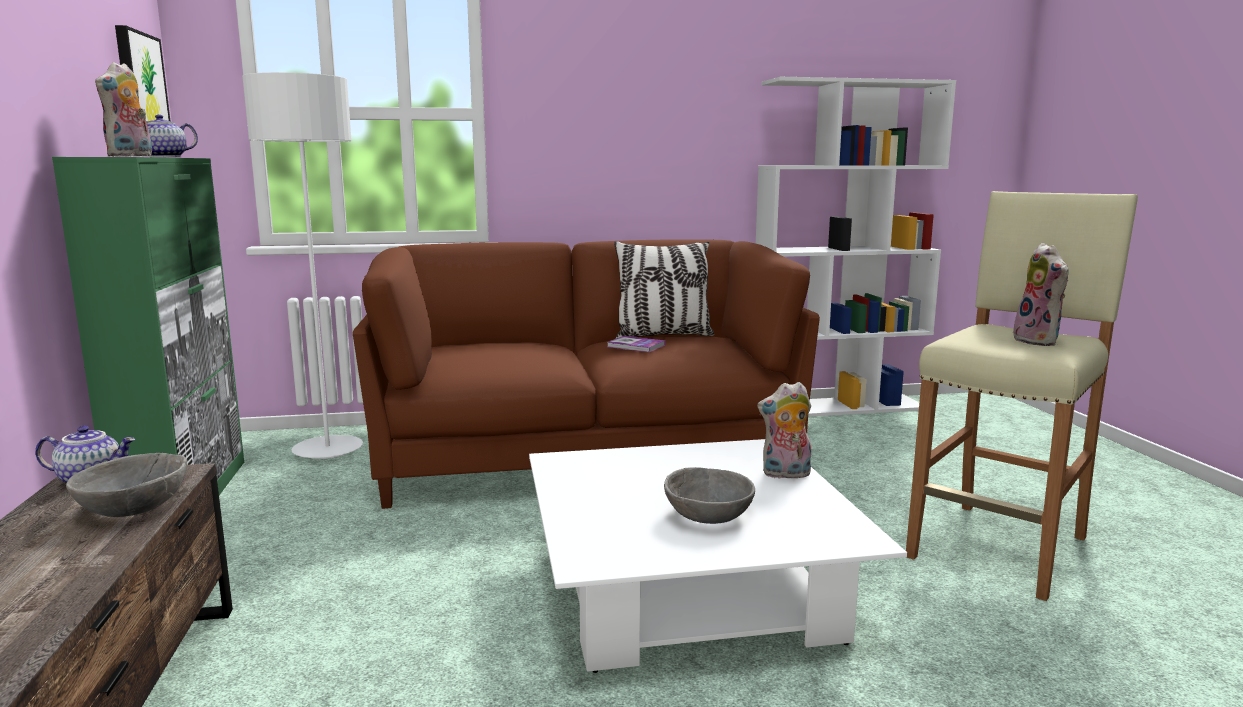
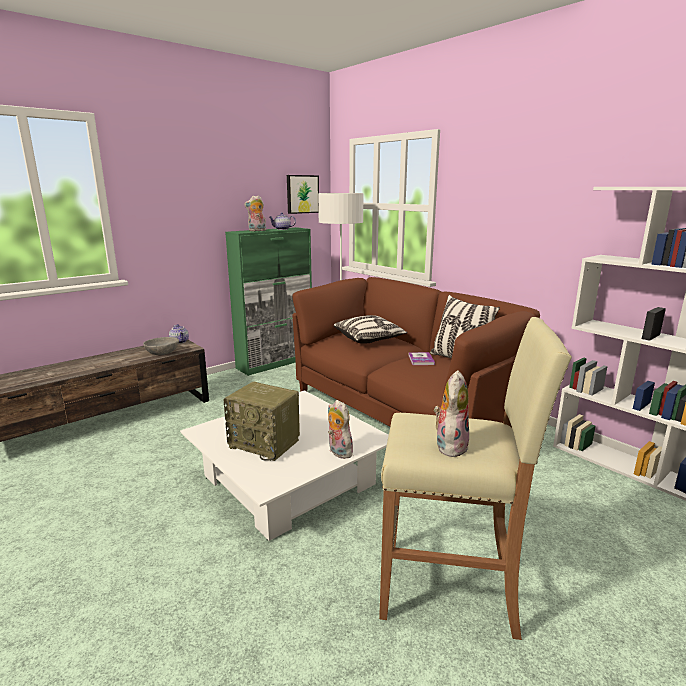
camera: 60 degrees right, 5 degrees up
(495, 349) = (369, 339): none -> pillow
(707, 515) = (266, 443): grey bowl -> radio
(1039, 341) = (449, 445): plush toy -> plush toy turned 150 degrees clockwise

